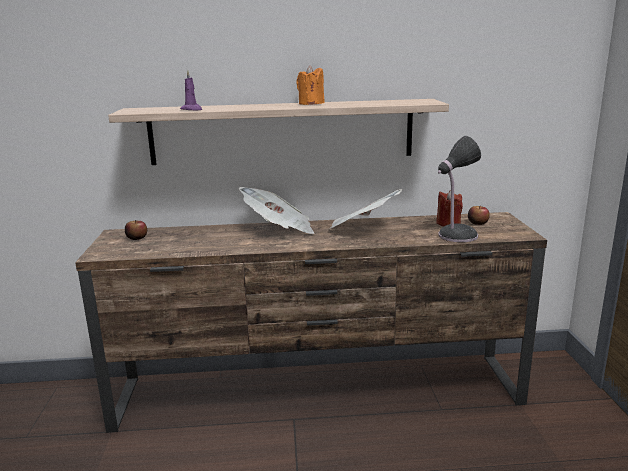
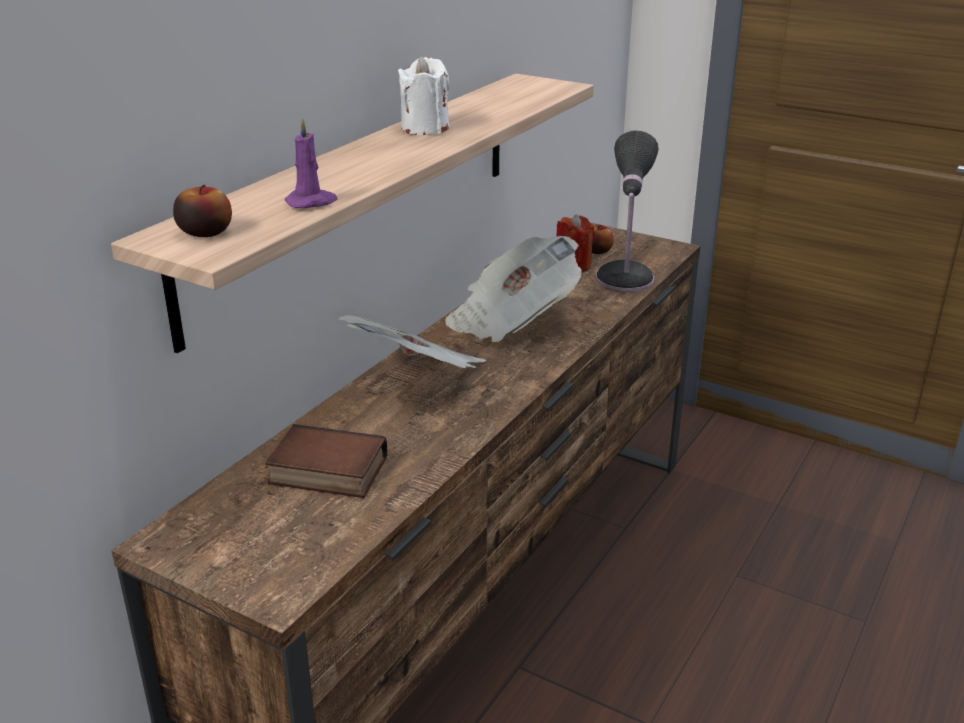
camera: 55 degrees left, 10 degrees up
(137, 238) = (242, 522): apple -> apple (205, 232)
(184, 238) = (325, 472): none -> book
(311, 103) = (425, 128): orange candle -> white candle

